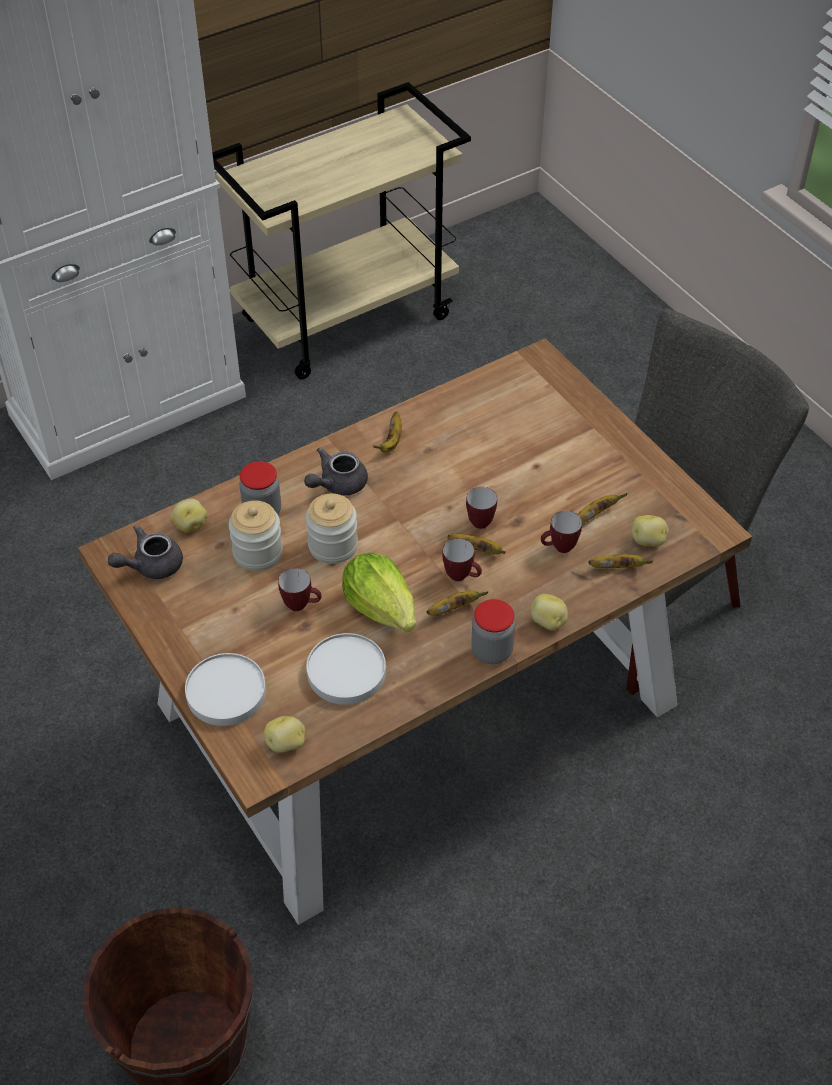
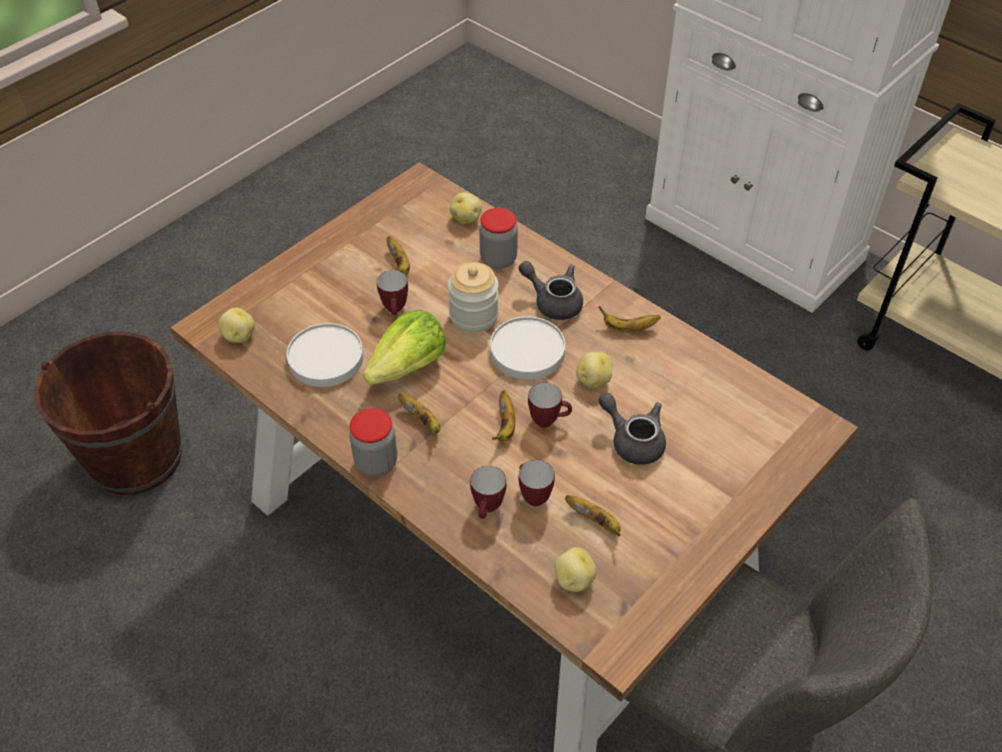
camera: 75 degrees right, 0 degrees up
(150, 565) = (412, 206): grey teapot -> grey teapot (633, 440)
(225, 692) = (286, 285): white plate -> white plate (527, 351)
(258, 553) = (448, 268): jar -> none
(462, 576) = (466, 420): mug -> mug (488, 509)
(548, 622) = (426, 503): potato -> potato (593, 380)
(617, 568) = (522, 555): banana -> banana (399, 265)

